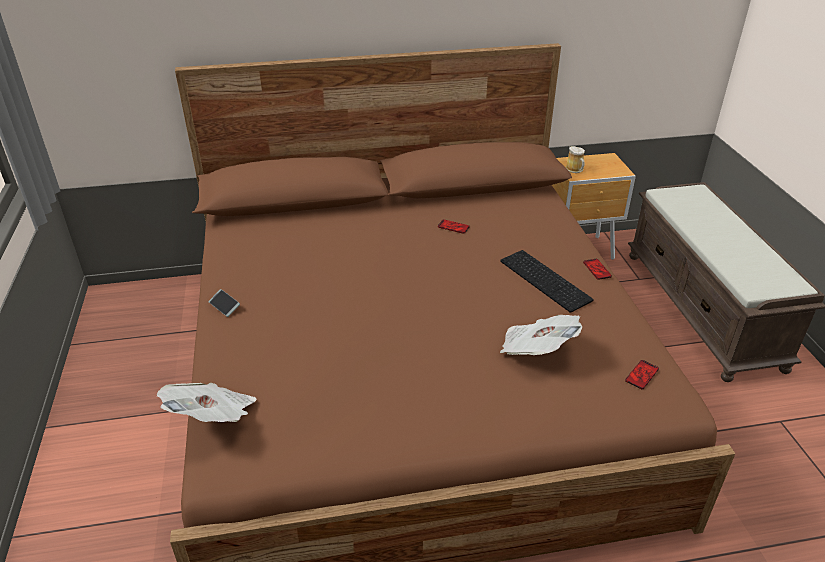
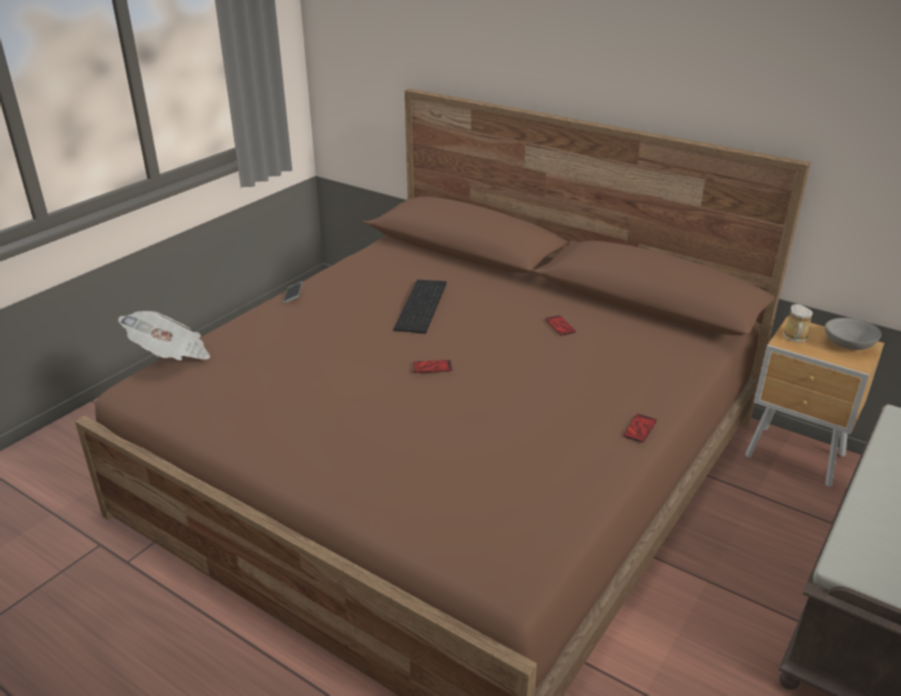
camera: 45 degrees right, 5 degrees down
(536, 350) = (455, 453): newspaper -> none
(547, 280) = (568, 409): keyboard -> keyboard (423, 306)
(603, 162) = (848, 345): none -> grey bowl
(641, 375) = (513, 531): phone -> phone (432, 367)

